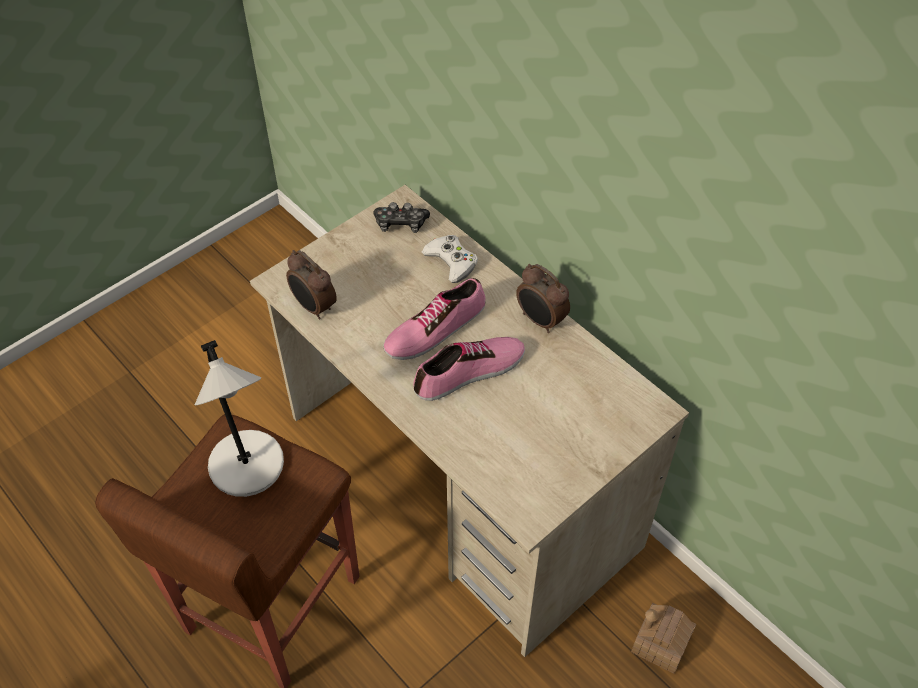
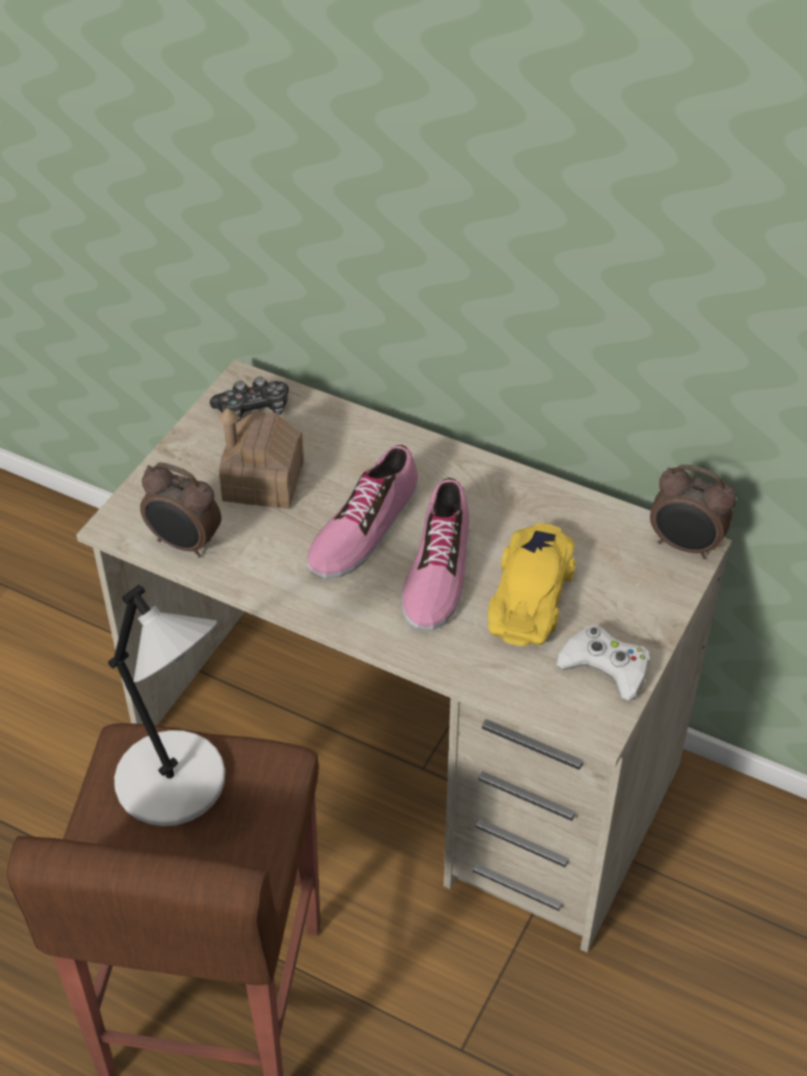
camera: 20 degrees left, 5 degrees down
(451, 261) = (345, 439): white game controller -> white game controller (605, 667)
(470, 373) = (436, 569): shoe -> shoe turned 150 degrees clockwise
(527, 409) = (531, 592): none -> yellow toy car
(540, 320) = (495, 481): alarm clock -> alarm clock (685, 546)
(661, 643) = (750, 877): toy house -> toy house (263, 481)

